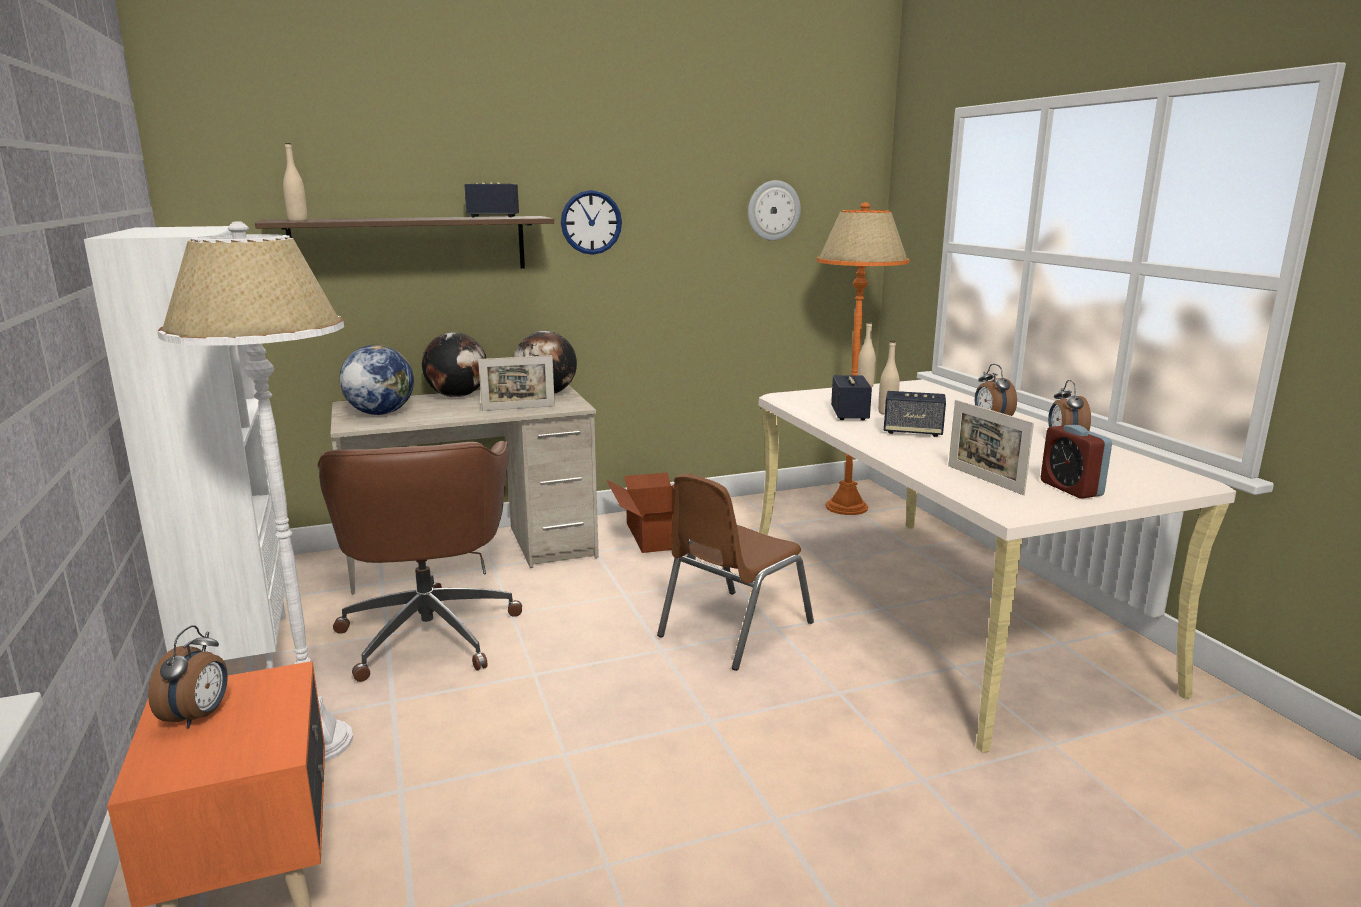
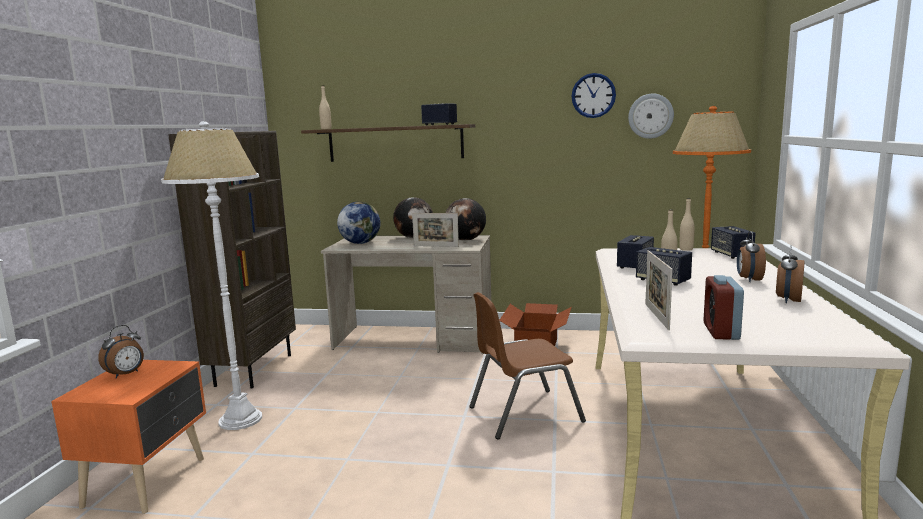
camera: 30 degrees right, 5 degrees down
(240, 655) = (253, 369): white bookcase -> brown bookcase
(429, 631) = (349, 376): brown office chair -> none
(591, 222) = (509, 127): wall clock -> wall clock (593, 95)
(923, 390) = (731, 255): none -> speaker

